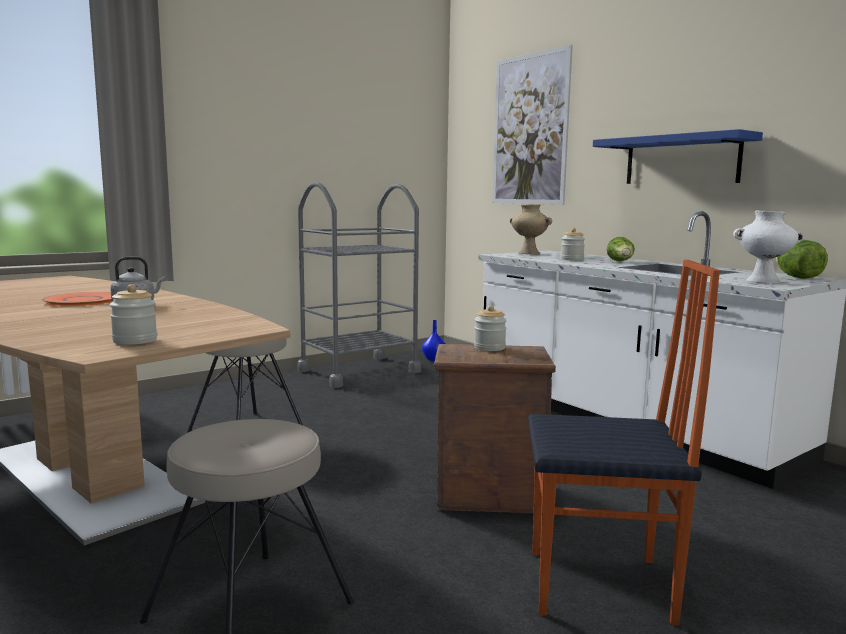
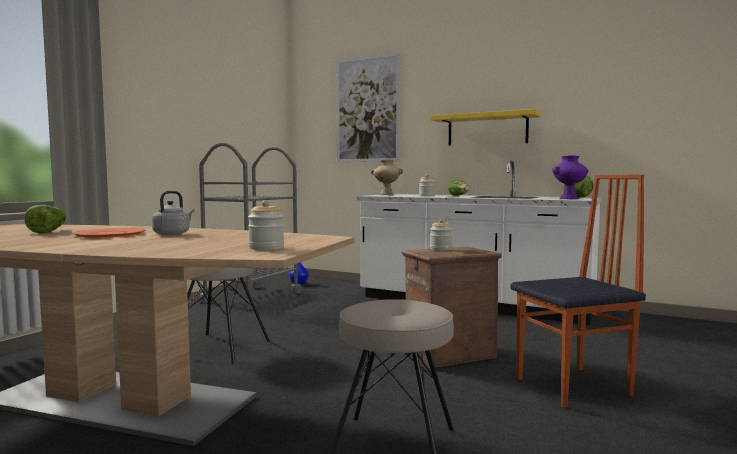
camera: 25 degrees left, 5 degrees down
(53, 291) = (48, 231): none -> lettuce
(681, 160) = (487, 129): blue shelf -> yellow shelf
(763, 281) = (569, 198): white vase -> purple vase

